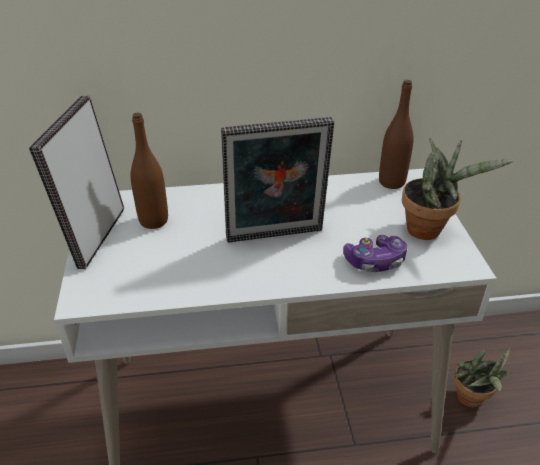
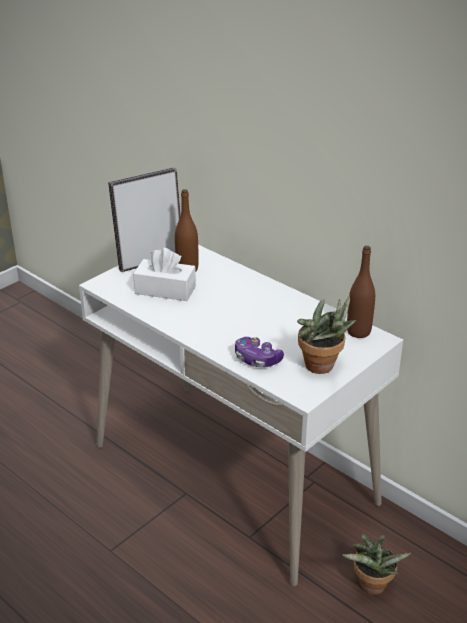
camera: 50 degrees right, 5 degrees down
(169, 256) = (165, 290): none -> white tissue box
(275, 238) = (229, 315): picture frame -> none

